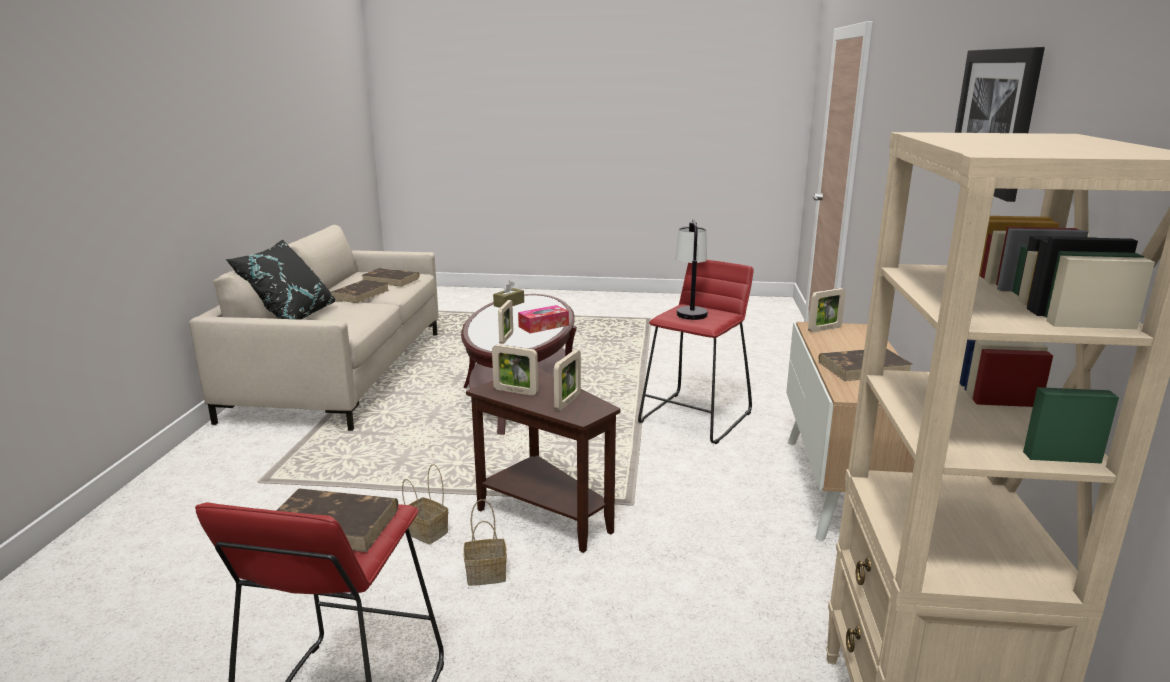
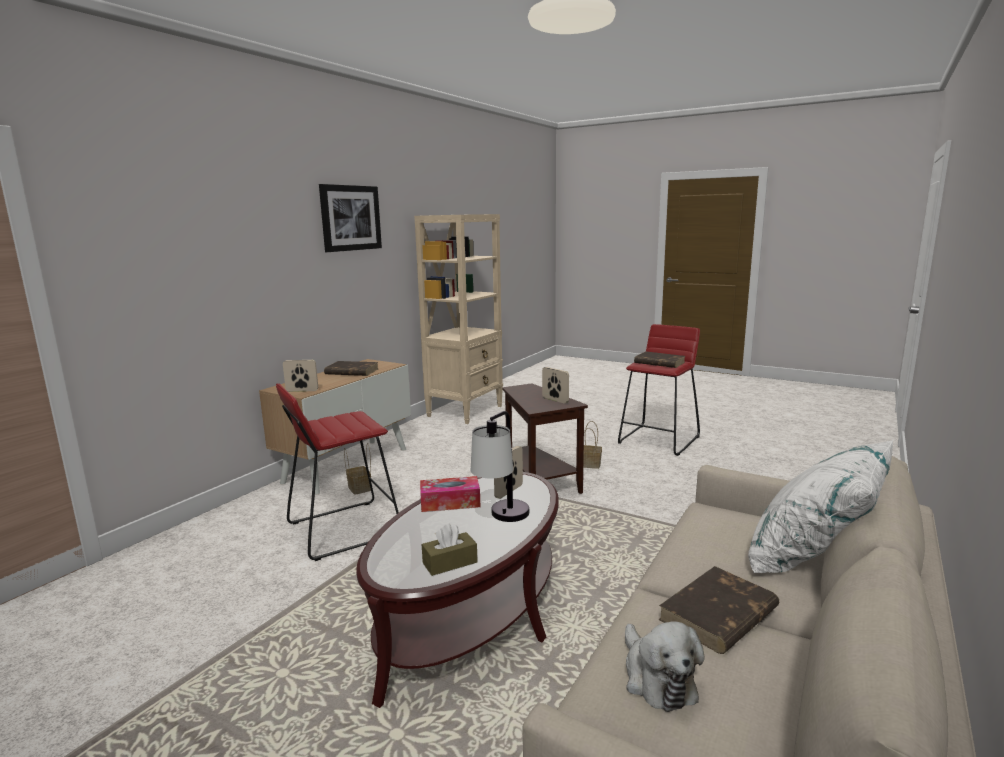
camera: 155 degrees left, 5 degrees down
(290, 317) = (813, 557): black pillow -> white pillow
(391, 280) = (657, 678): brown book -> plush toy
(425, 532) = (621, 487): basket -> basket (360, 488)
(567, 402) = (528, 392): picture frame -> none
(689, 310) = (337, 428): table lamp -> table lamp (502, 521)

